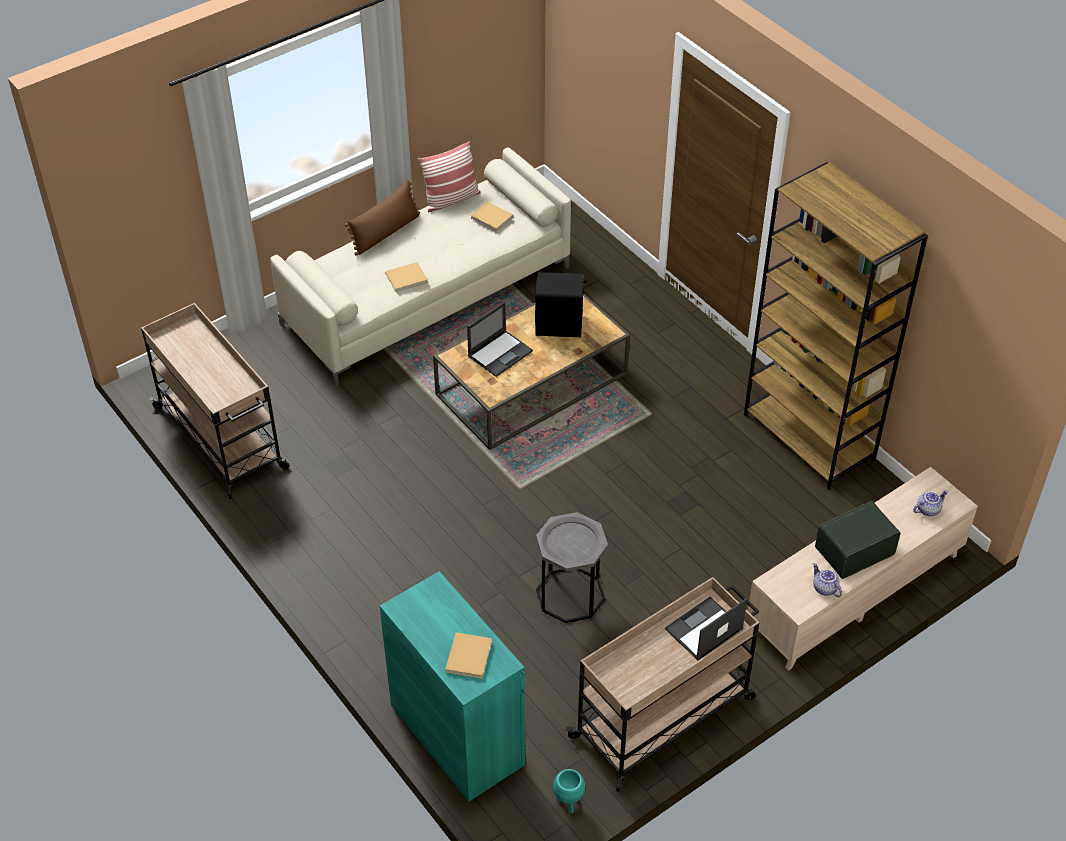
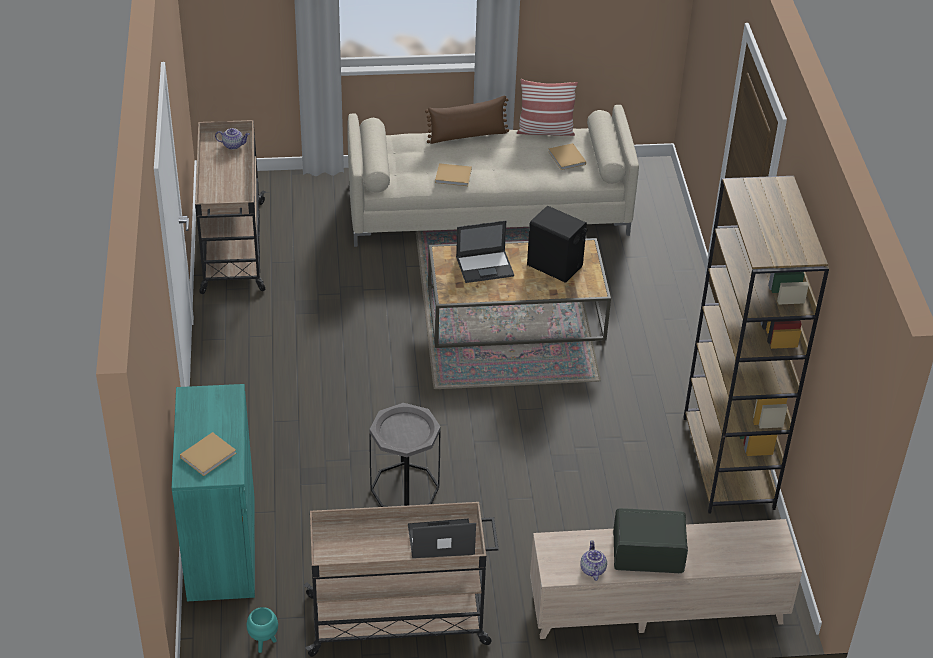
camera: 30 degrees right, 5 degrees down
(928, 509) = (749, 552): teapot -> teapot (233, 145)

